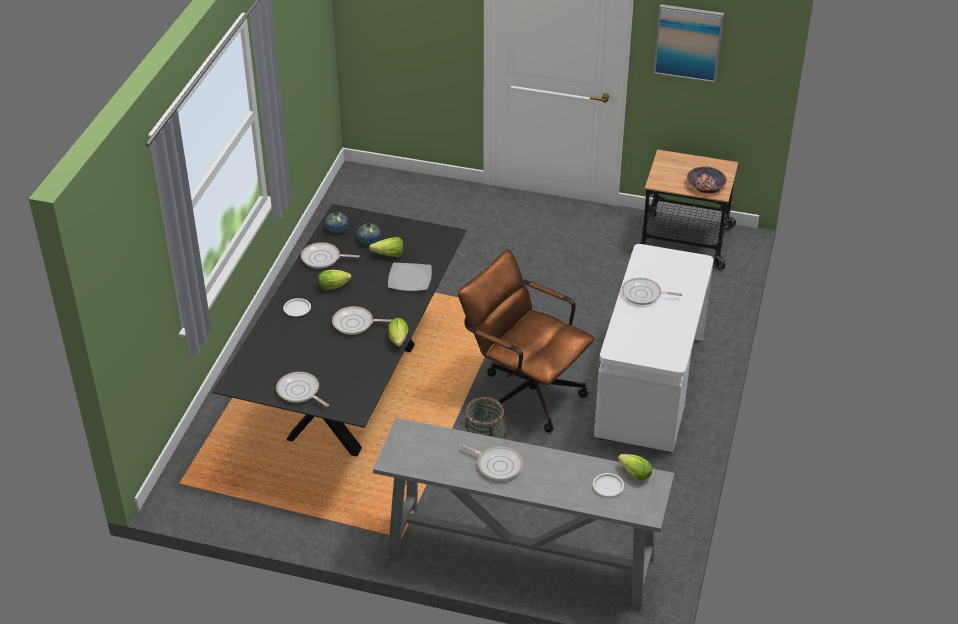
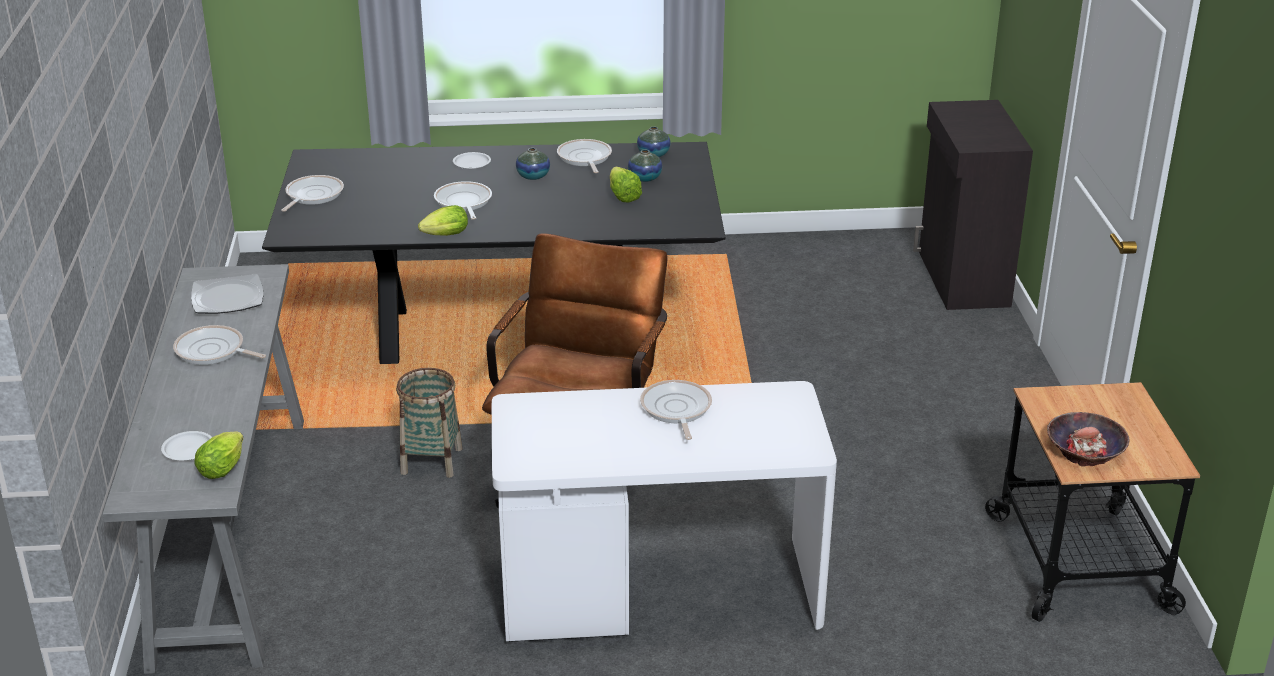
camera: 70 degrees right, 10 degrees down
(335, 286) = (533, 176): lettuce -> vase
(405, 186) = (961, 279): none -> black cabinet
(409, 278) = (582, 218): plate -> plate (228, 297)
(497, 465) = (213, 351): frying pan -> frying pan turned 105 degrees clockwise
(688, 42) = (1213, 184): picture -> none

